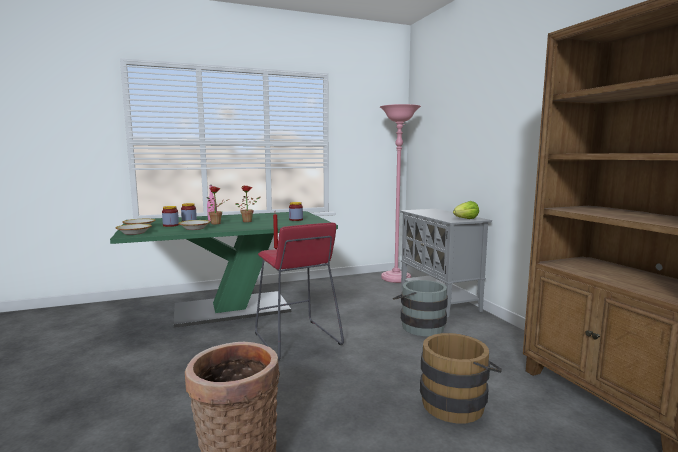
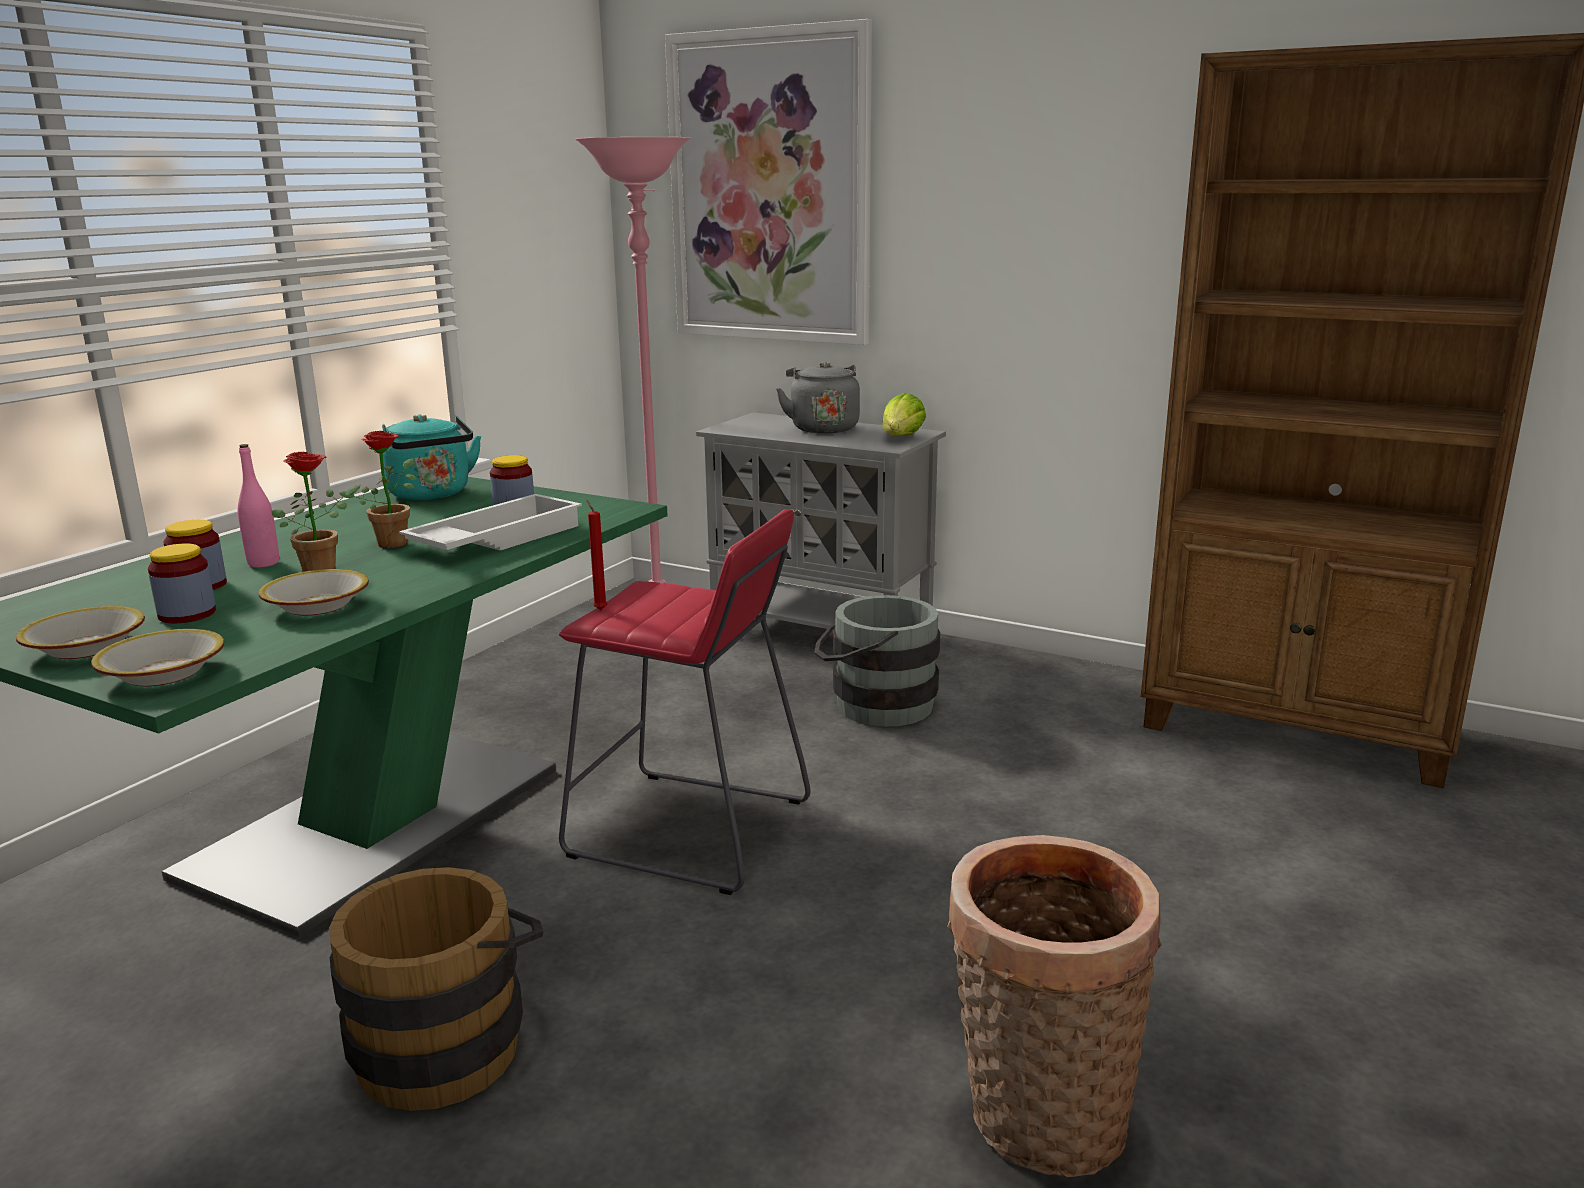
camera: 40 degrees left, 10 degrees up
(271, 224) = (495, 538): none -> white tray
(288, 214) = (432, 494): none -> turquoise kettle
(445, 122) = (770, 189): none -> picture
(445, 214) = (822, 428): none -> grey kettle
(457, 402) = (1137, 822): brown bucket -> brown bucket (448, 1042)

